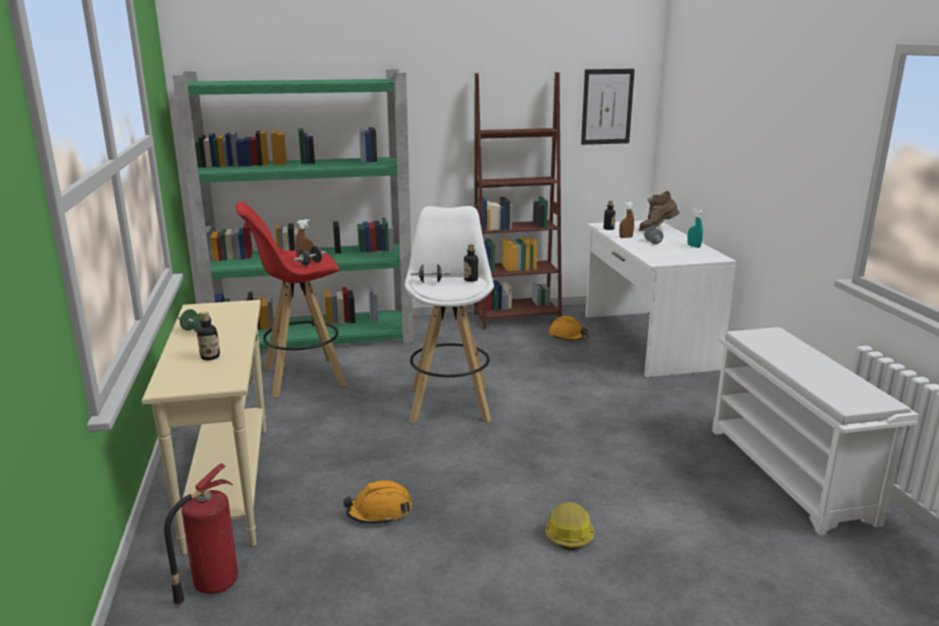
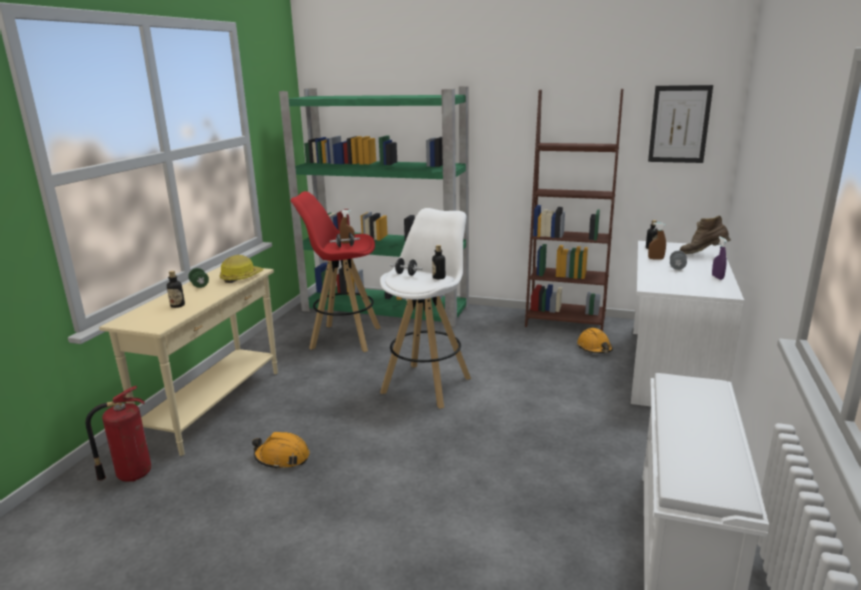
camera: 30 degrees right, 0 degrees up
(568, 533) = (398, 527): hard hat -> hard hat (241, 277)
(693, 246) = (717, 277): turquoise spray bottle -> purple spray bottle

